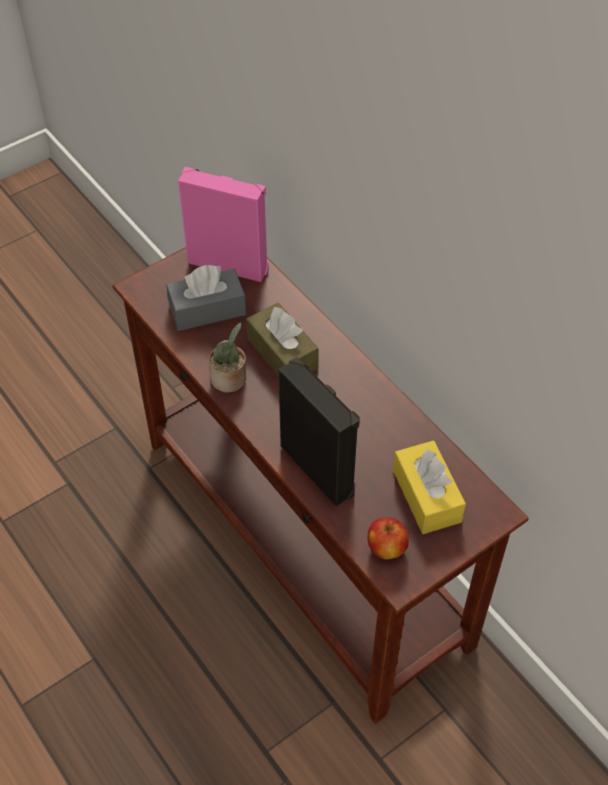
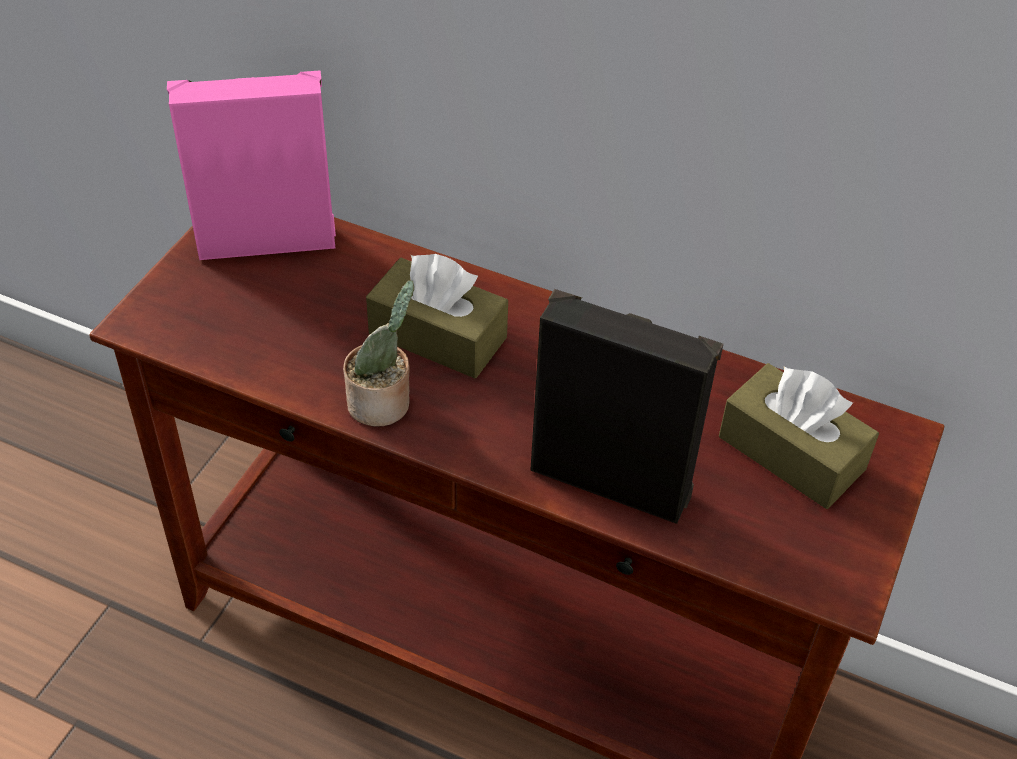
camera: 30 degrees left, 5 degrees down
(207, 310) = (276, 316): grey tissue box -> none
(387, 548) = (793, 552): apple -> none
(426, 496) = (791, 453): yellow tissue box -> brown tissue box

